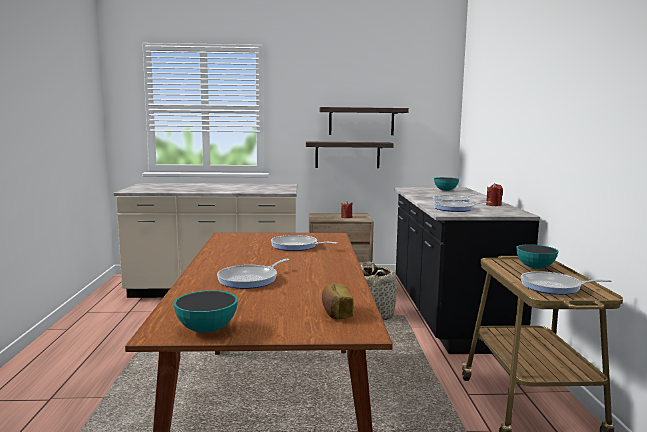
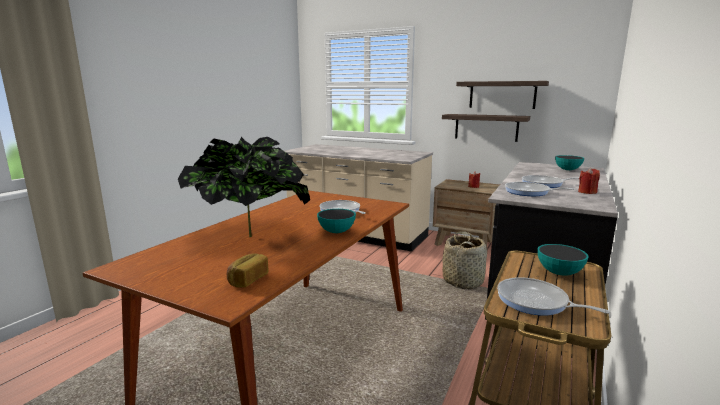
camera: 30 degrees right, 5 degrees up
(207, 330) = (142, 272): bowl -> bowl (336, 232)
(250, 280) = (250, 236): frying pan -> potted plant

